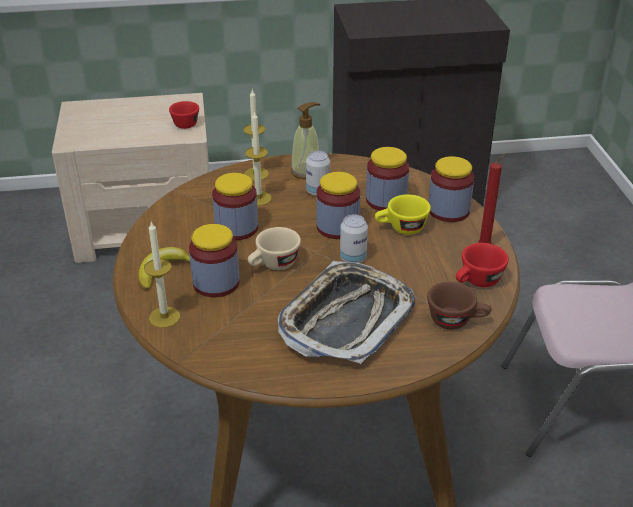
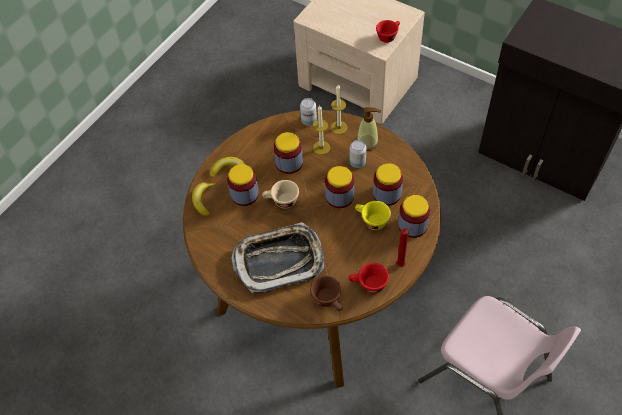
camera: 45 degrees right, 20 degrees up
(164, 317) = (203, 200): candle -> banana
(353, 258) = (324, 224): can -> can (309, 120)

